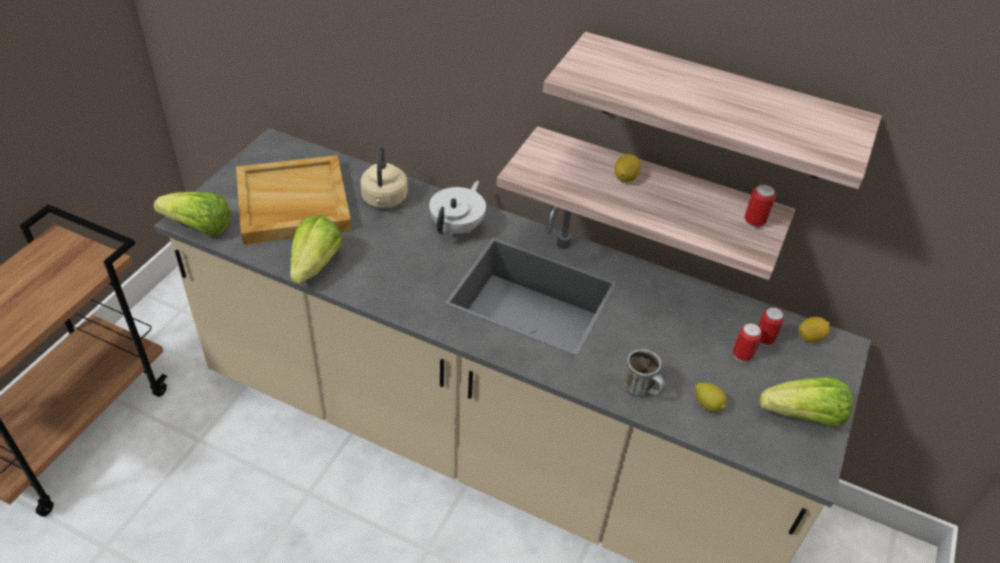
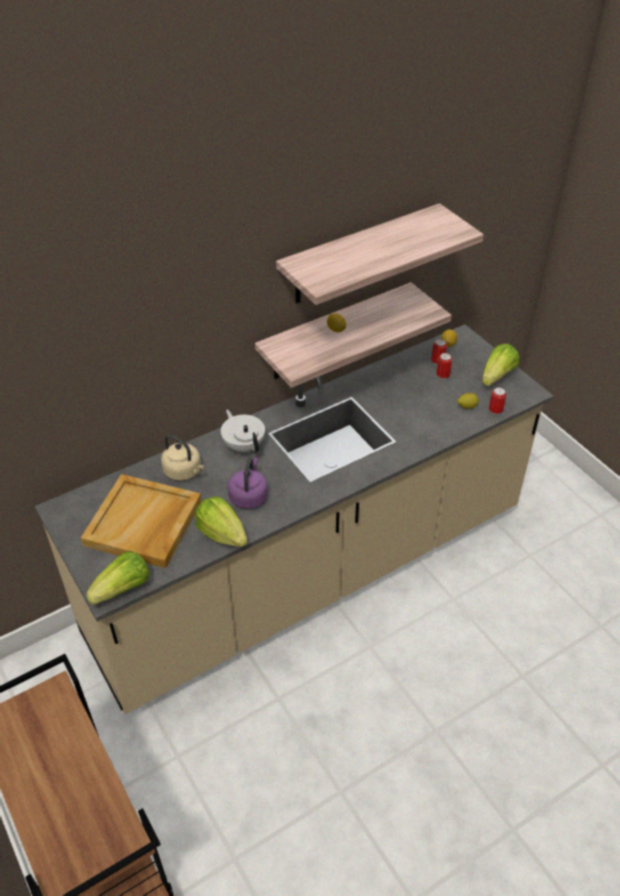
camera: 55 degrees left, 0 degrees up
(385, 262) = (249, 496): none -> purple kettle
(642, 390) = (440, 427): mug -> none
(754, 222) = (411, 301): can -> can (495, 411)

